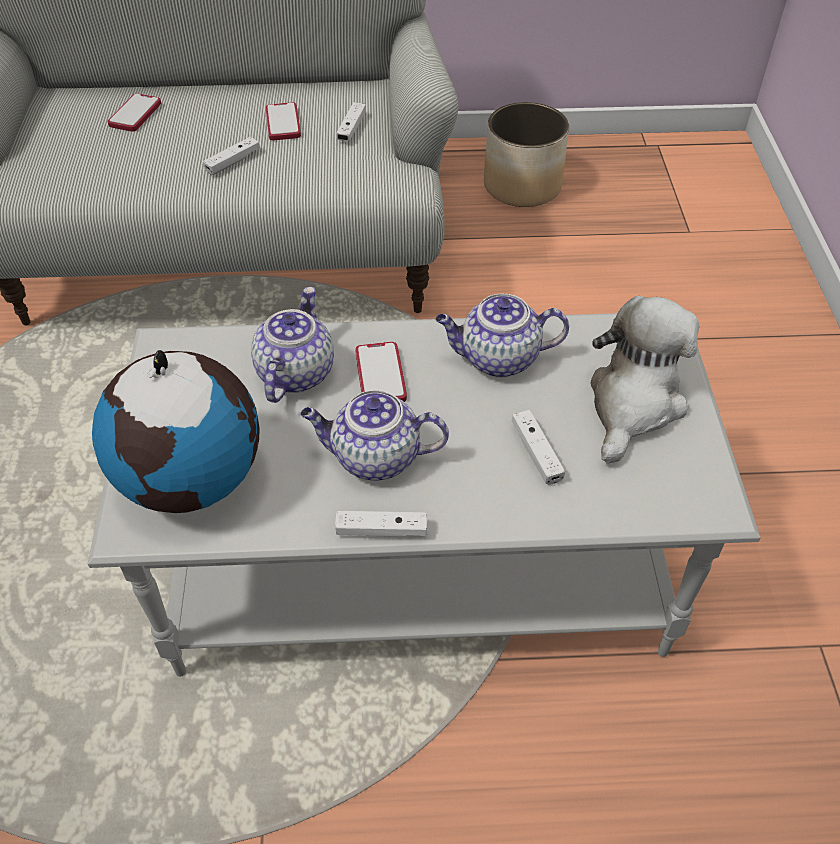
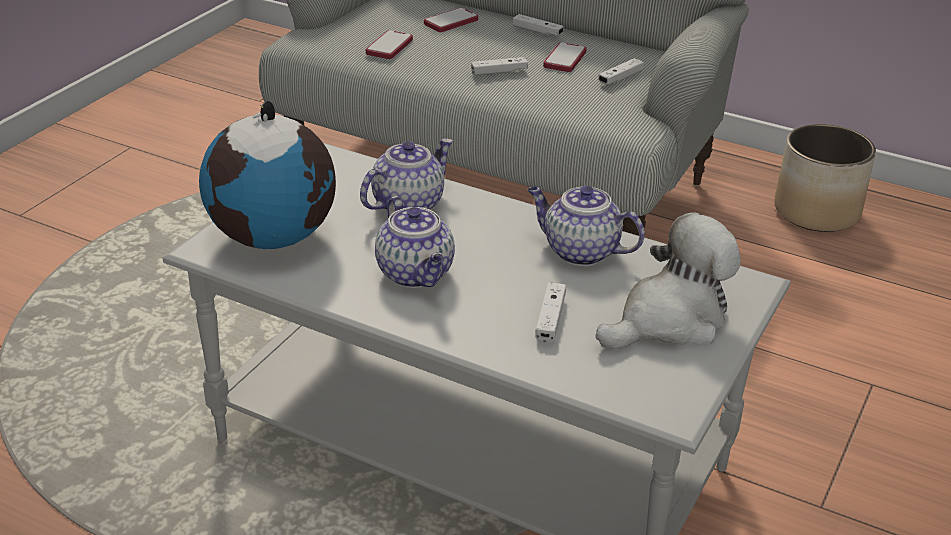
camera: 30 degrees right, 15 degrees down
(374, 458) = (416, 274): teapot -> teapot turned 150 degrees counterclockwise
(380, 376) = (472, 228): phone -> phone (389, 46)
(381, 530) = (379, 317): white game controller -> white game controller (537, 31)

